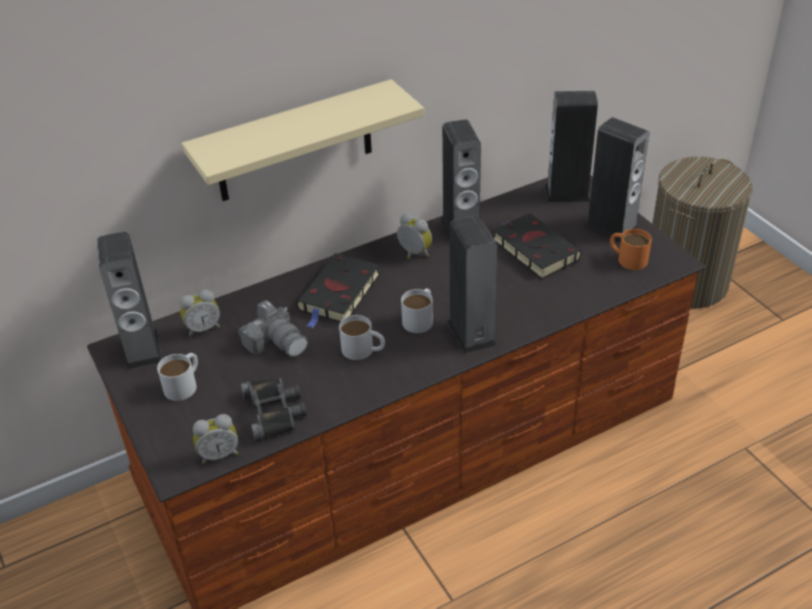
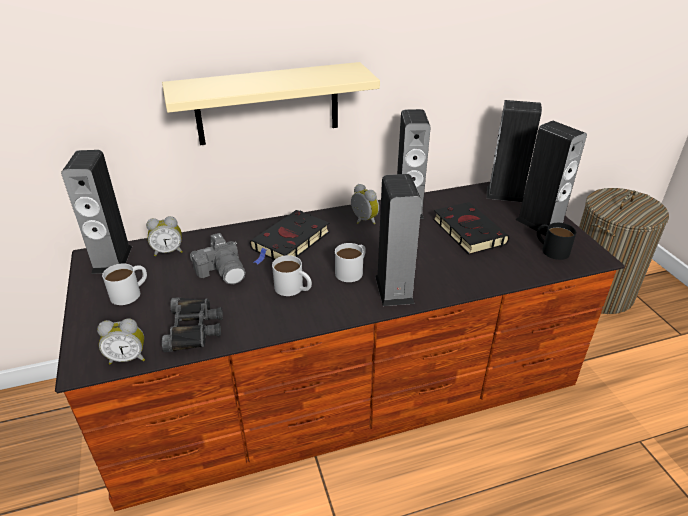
camera: 10 degrees right, 5 degrees down
(627, 258) = (551, 249): orange mug -> black mug

